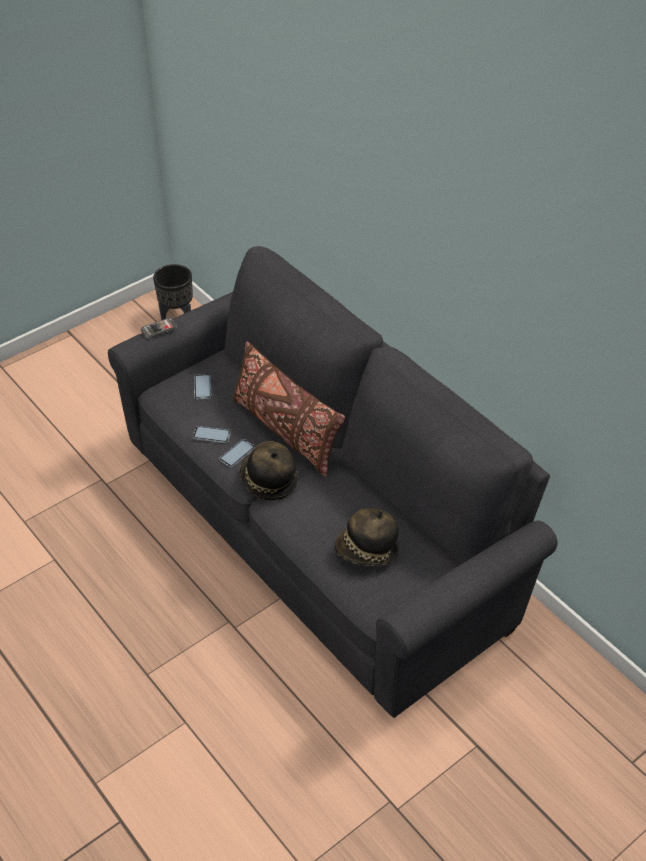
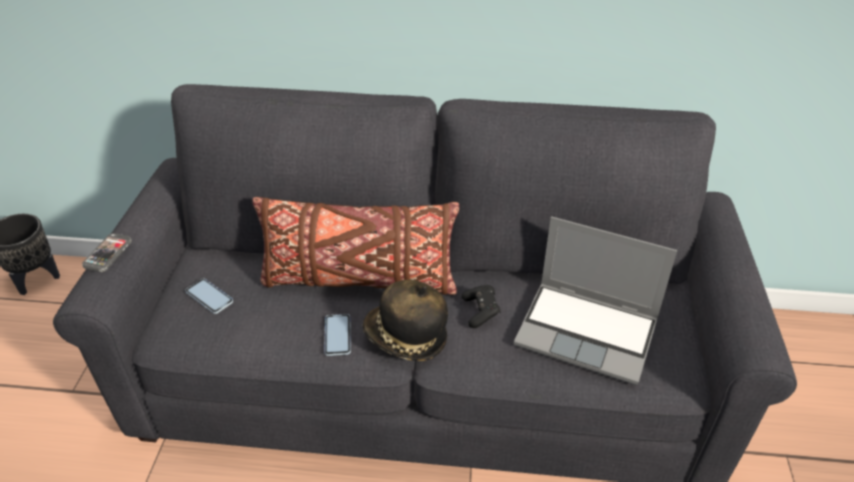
camera: 45 degrees left, 5 degrees down
(212, 435) = (283, 336): phone -> none
(325, 496) = (481, 311): none -> black game controller
(367, 551) = (588, 333): hat -> laptop

